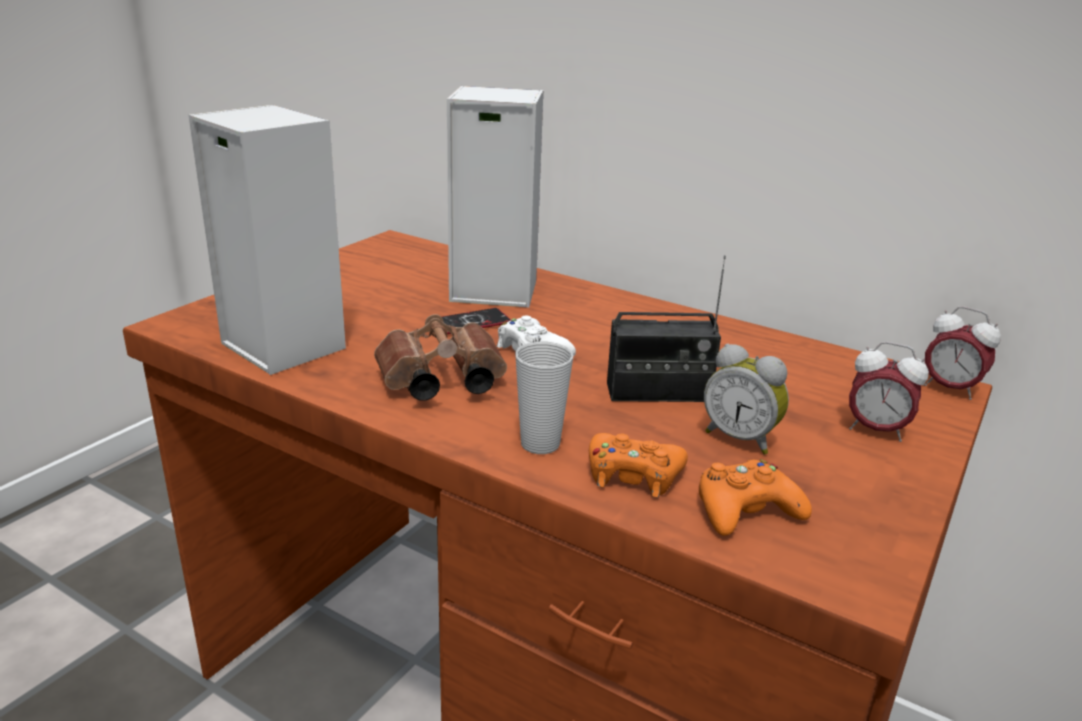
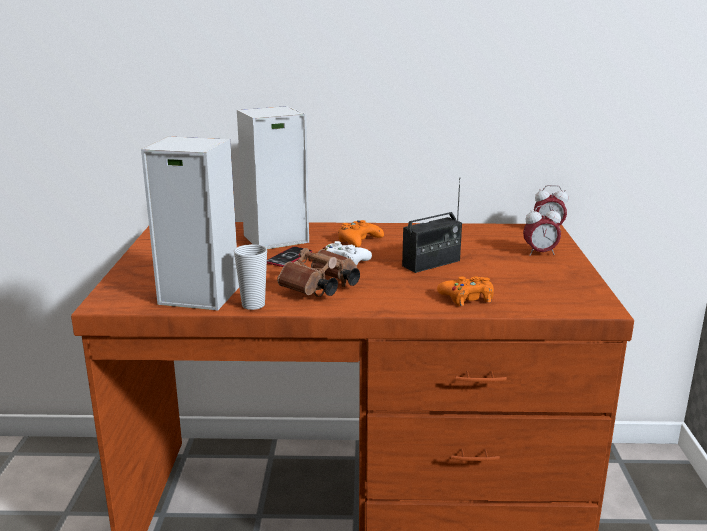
camera: 30 degrees left, 5 degrees down
(540, 444) = (410, 298): cup -> cup (253, 305)
(740, 438) = (491, 271): alarm clock -> none
(746, 510) = (529, 296): orange game controller -> orange game controller (359, 240)

